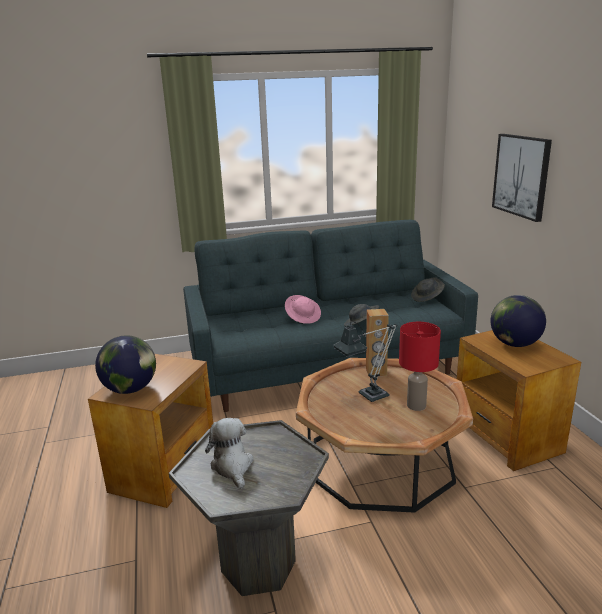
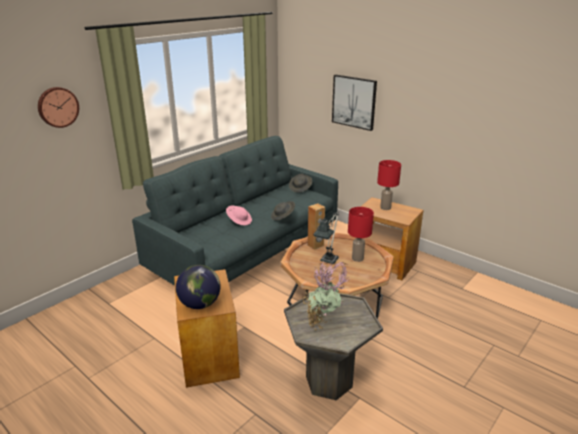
camera: 35 degrees left, 5 degrees up
(116, 144) = (57, 107): none -> wall clock
(232, 466) = (323, 324): plush toy -> potted plant
(514, 344) = (385, 207): globe -> red table lamp

